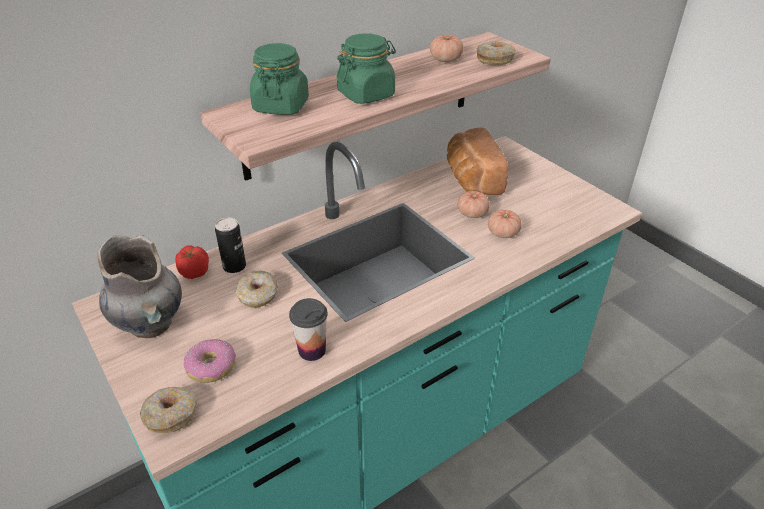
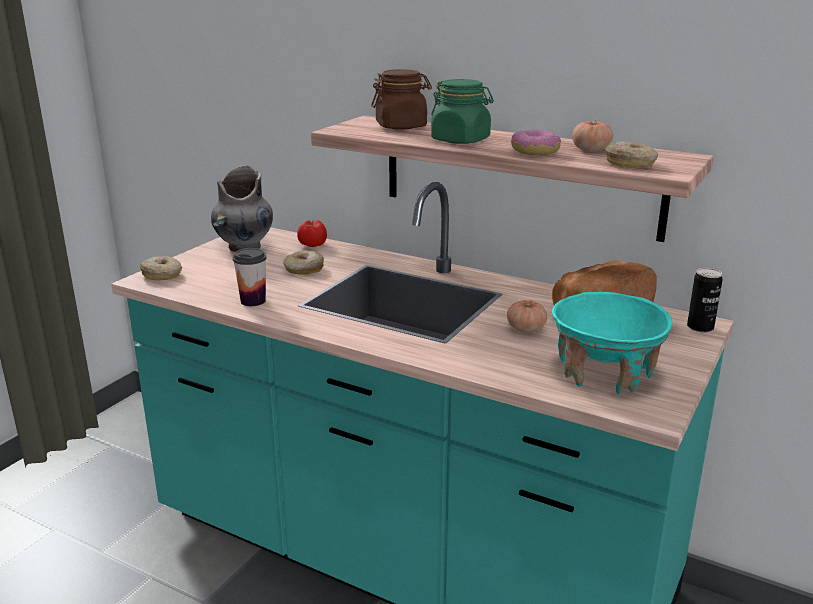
camera: 65 degrees right, 15 degrees down
(211, 367) = (214, 274): donut -> donut (534, 151)
(234, 266) = (332, 254): can -> can (700, 327)
(281, 106) = (401, 126): green jar -> brown jar
(503, 233) = (508, 350): tomato -> none
(555, 207) = (605, 373): none -> turquoise bowl

